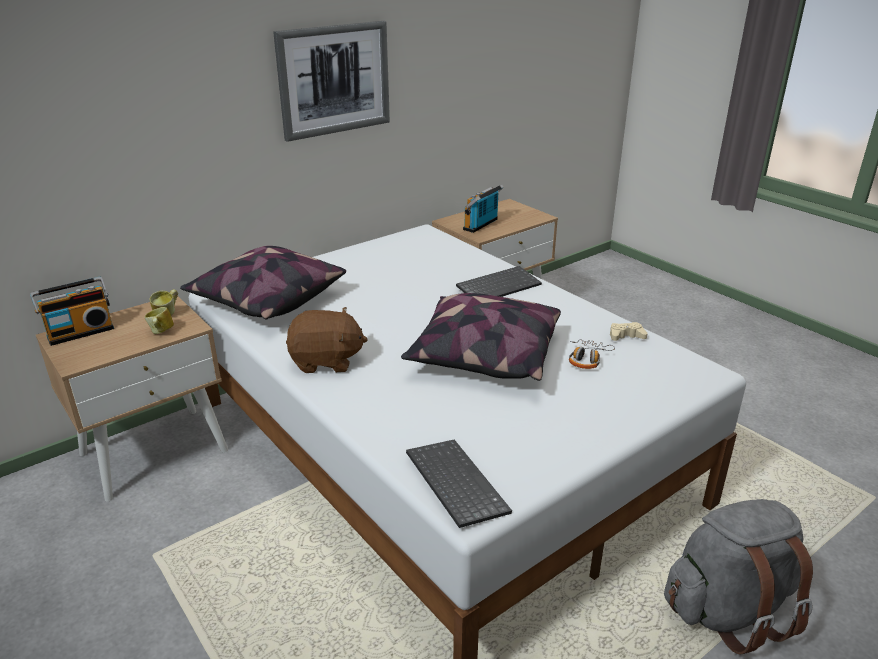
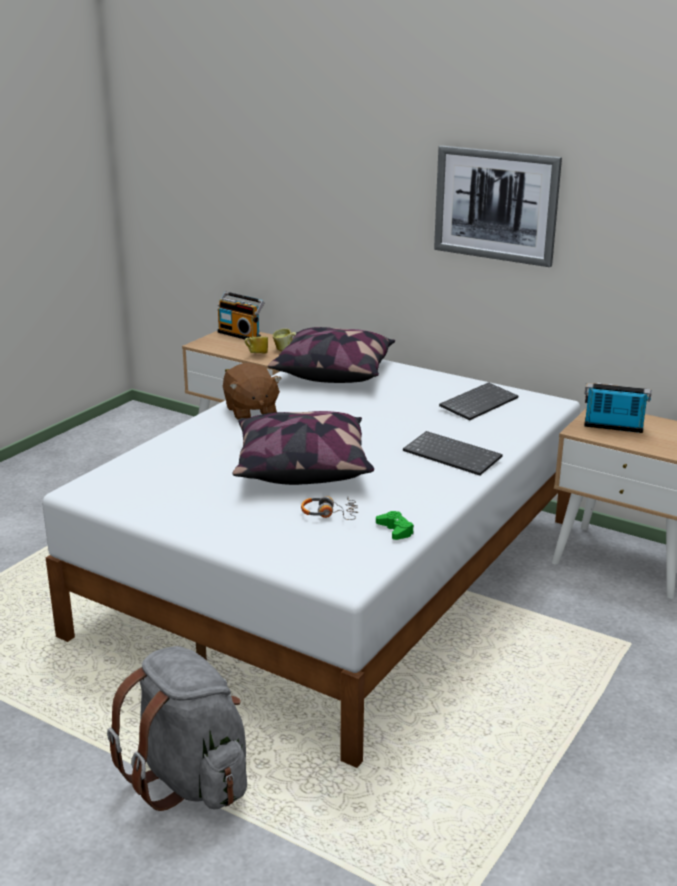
camera: 70 degrees right, 5 degrees down
(453, 483) = (109, 481): keyboard -> keyboard (478, 403)
(626, 336) = (395, 530): beige game controller -> green game controller

